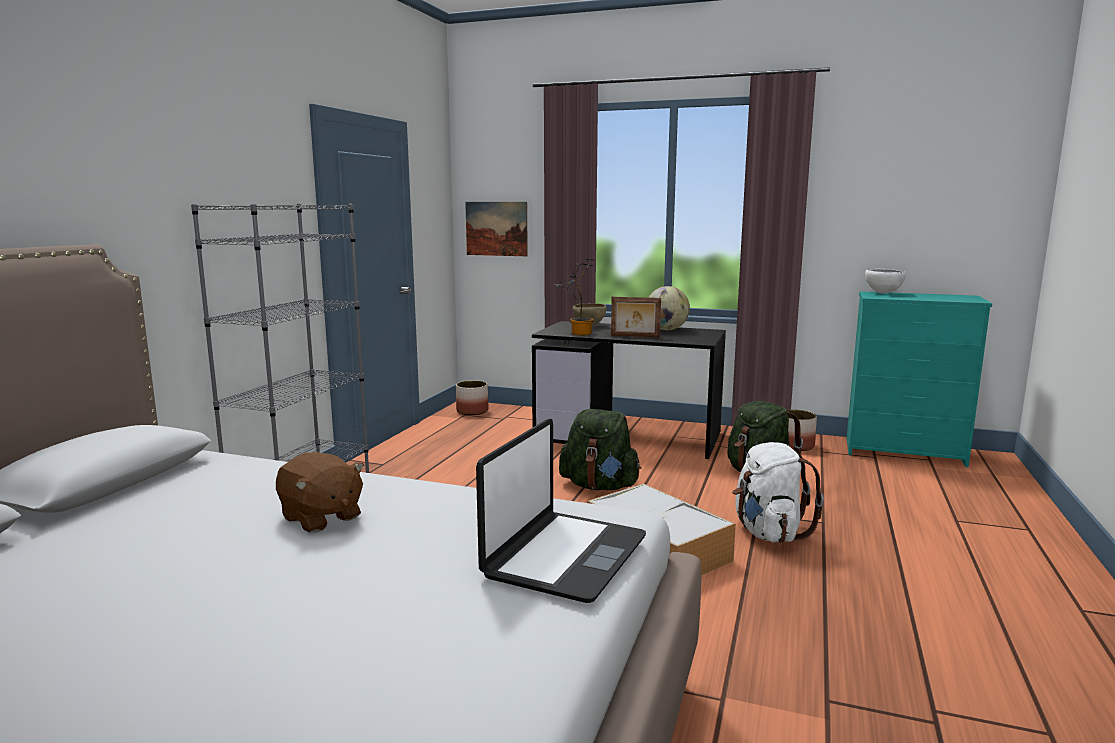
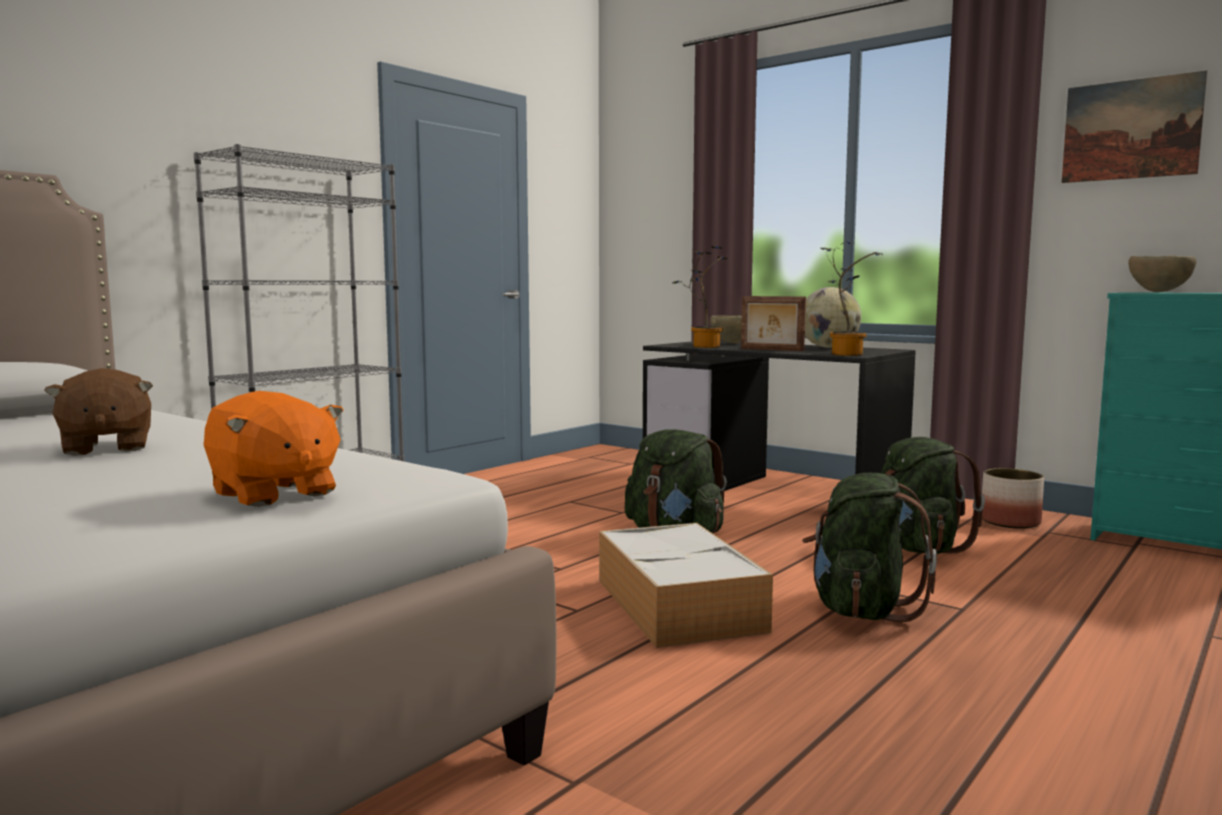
camera: 20 degrees right, 5 degrees down
(472, 411) = (602, 454): planter -> none
(496, 228) = (644, 228): picture -> picture (1131, 129)
(564, 556) = (273, 493): laptop -> orange plush toy
(693, 340) = (845, 354): none -> potted plant
(768, 533) = (861, 610): white backpack -> green backpack
(882, 293) = (1158, 292): white bowl -> brown bowl

